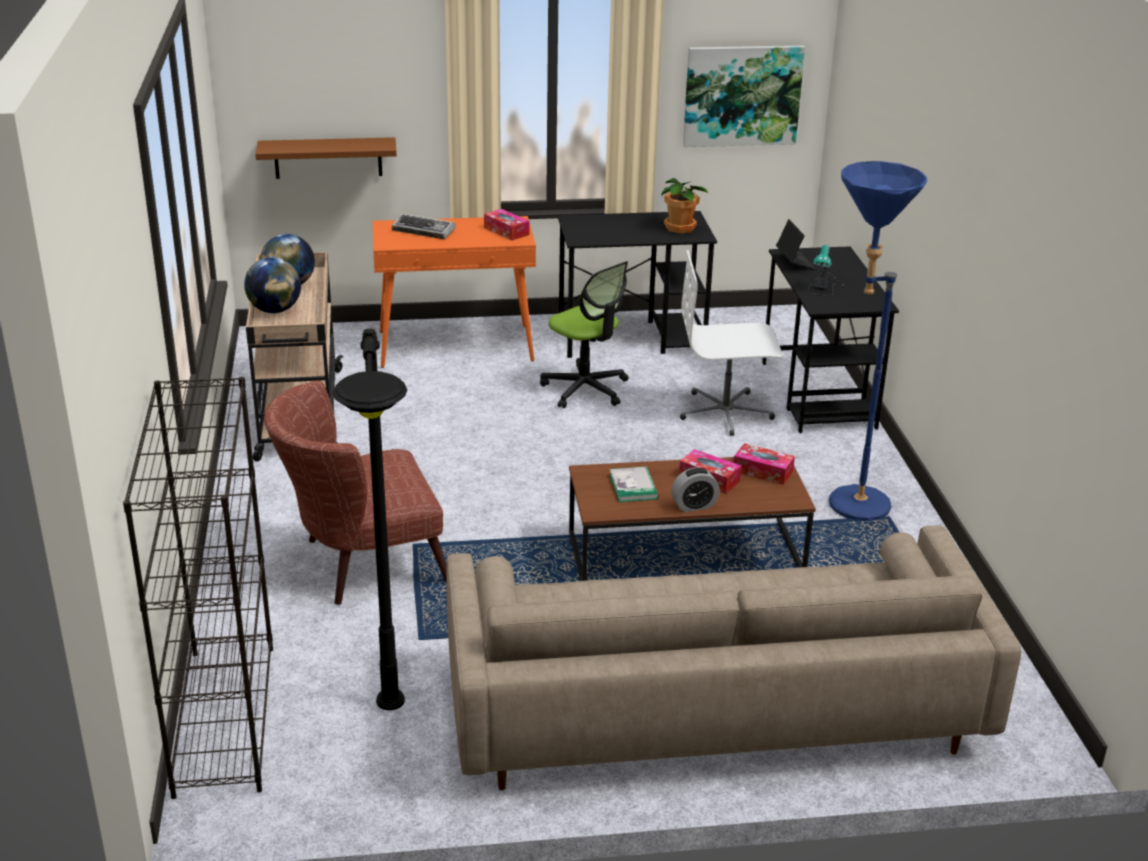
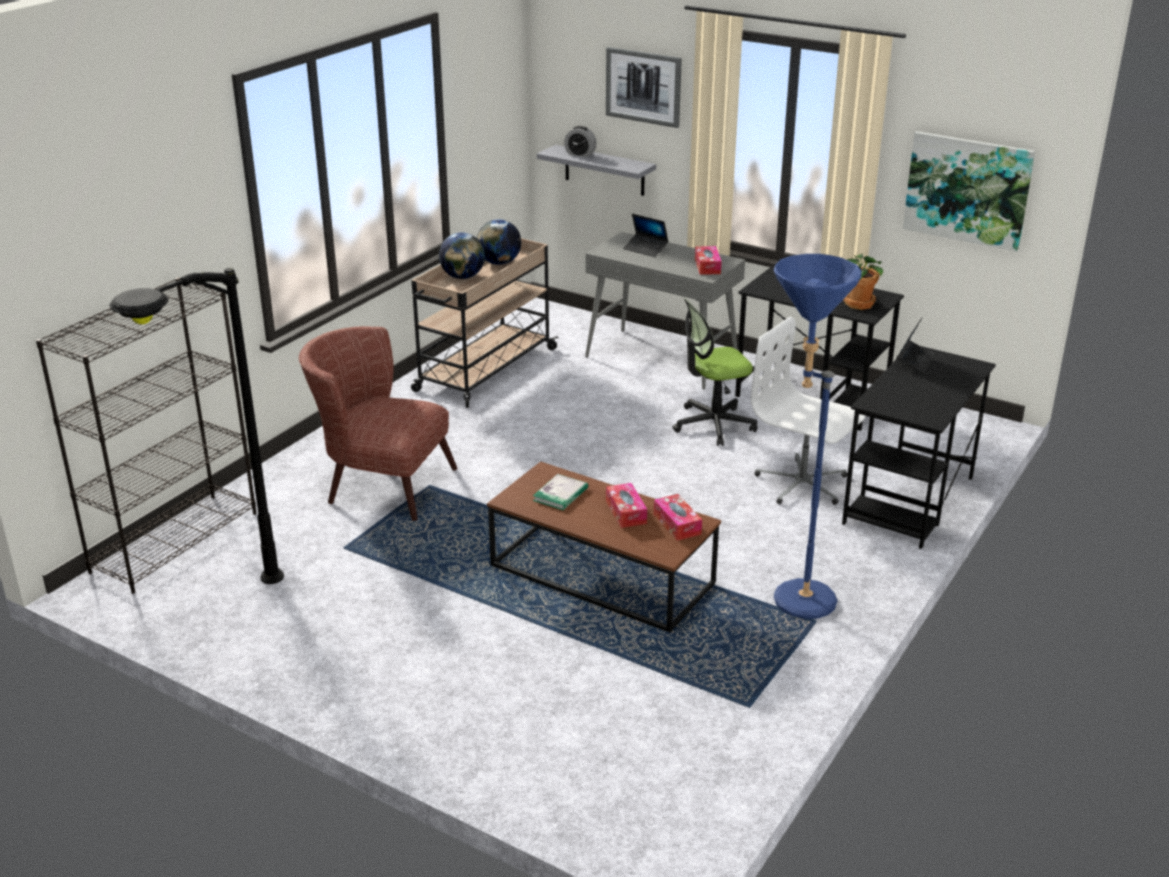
camera: 40 degrees right, 0 degrees up
(328, 158) = (604, 170): brown shelf -> grey shelf
(372, 53) = (643, 86): none -> picture
(424, 231) = (645, 249): keyboard -> laptop
(456, 346) = (662, 359): orange console table -> grey console table
(585, 389) = (713, 424): office chair -> office chair turned 75 degrees clockwise
(694, 506) = (582, 526): alarm clock -> alarm clock (580, 154)
(712, 708) = (457, 688): beige sofa -> none
(824, 285) = (908, 388): table lamp -> none

